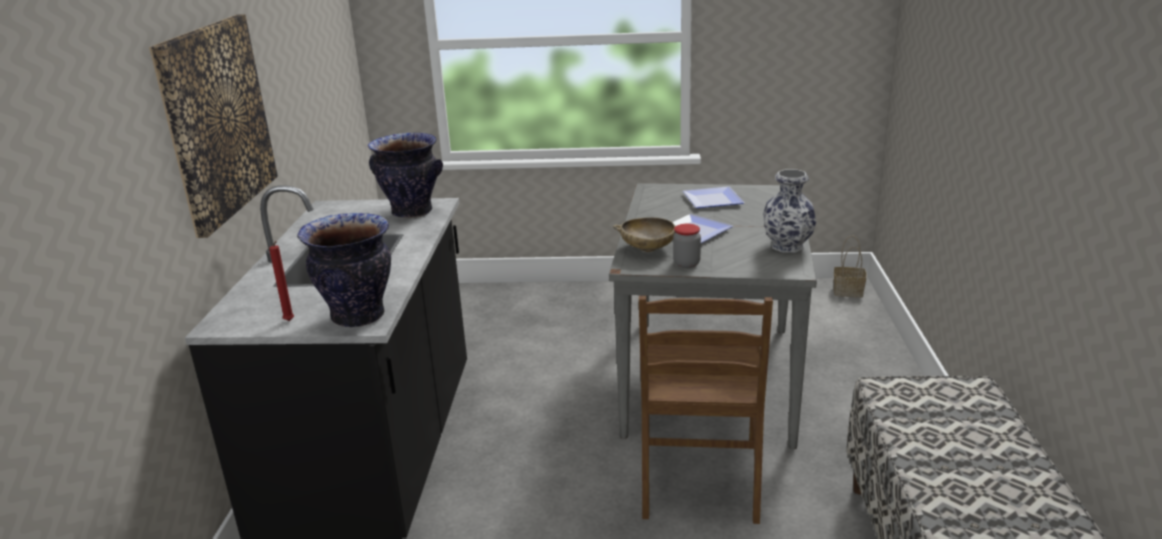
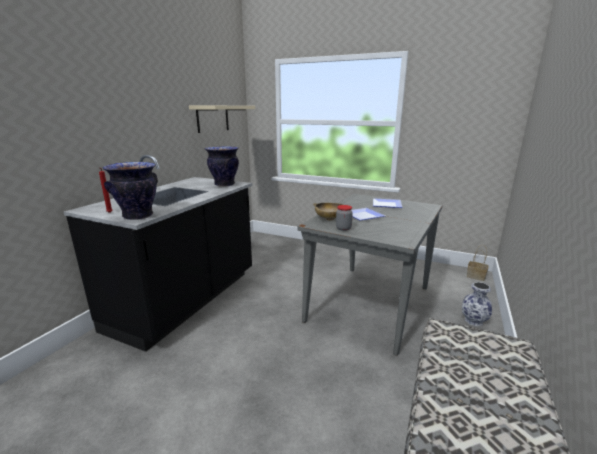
camera: 20 degrees right, 5 degrees down
(216, 120) = (124, 120): picture -> none
(315, 64) = (212, 118): none -> beige shelf
(700, 479) = (329, 357): brown chair -> none
(787, 246) = (410, 230): vase -> vase (474, 321)

